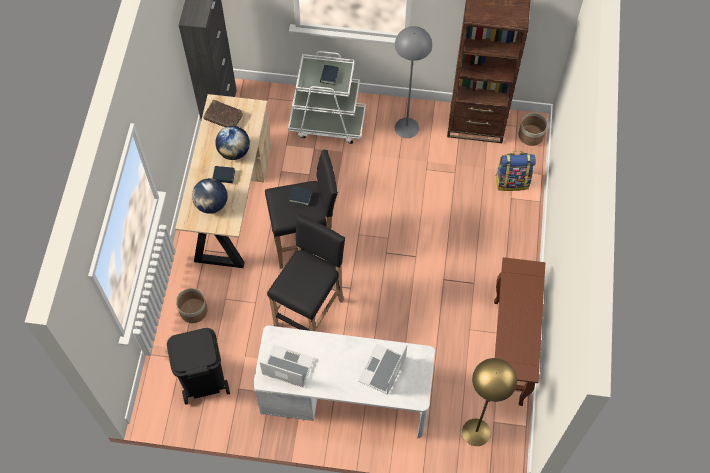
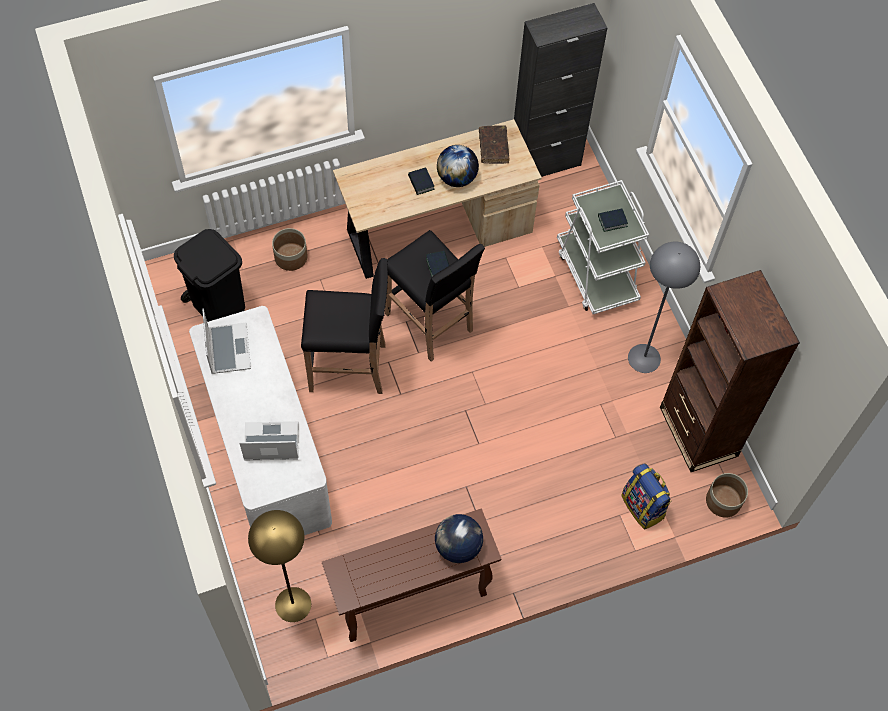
camera: 60 degrees right, 0 degrees up
(211, 204) = (380, 188): globe -> globe (457, 546)

